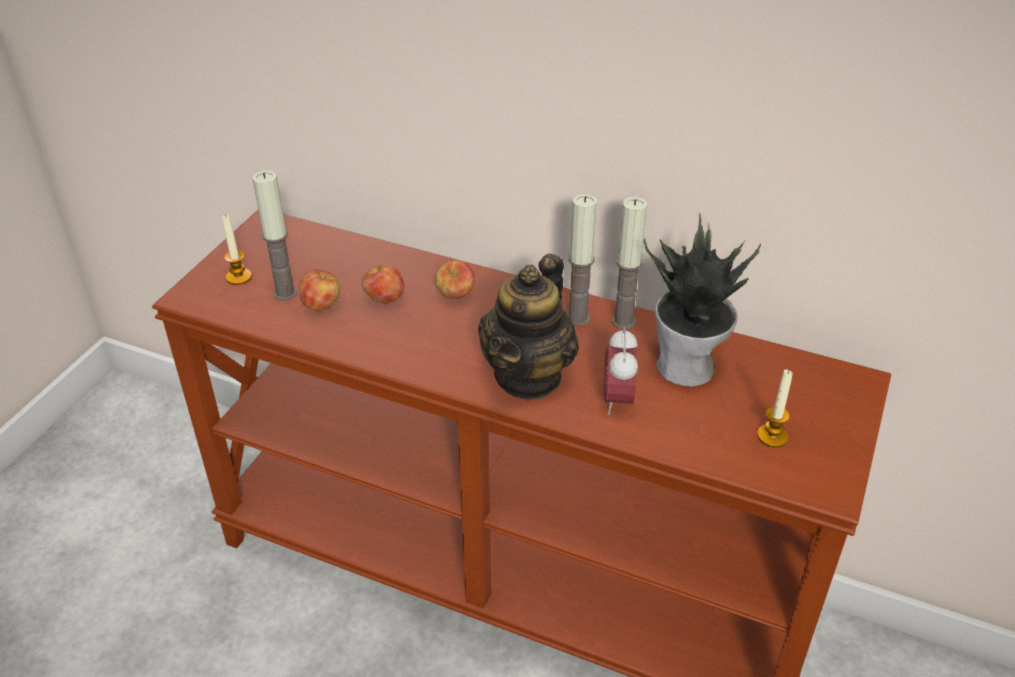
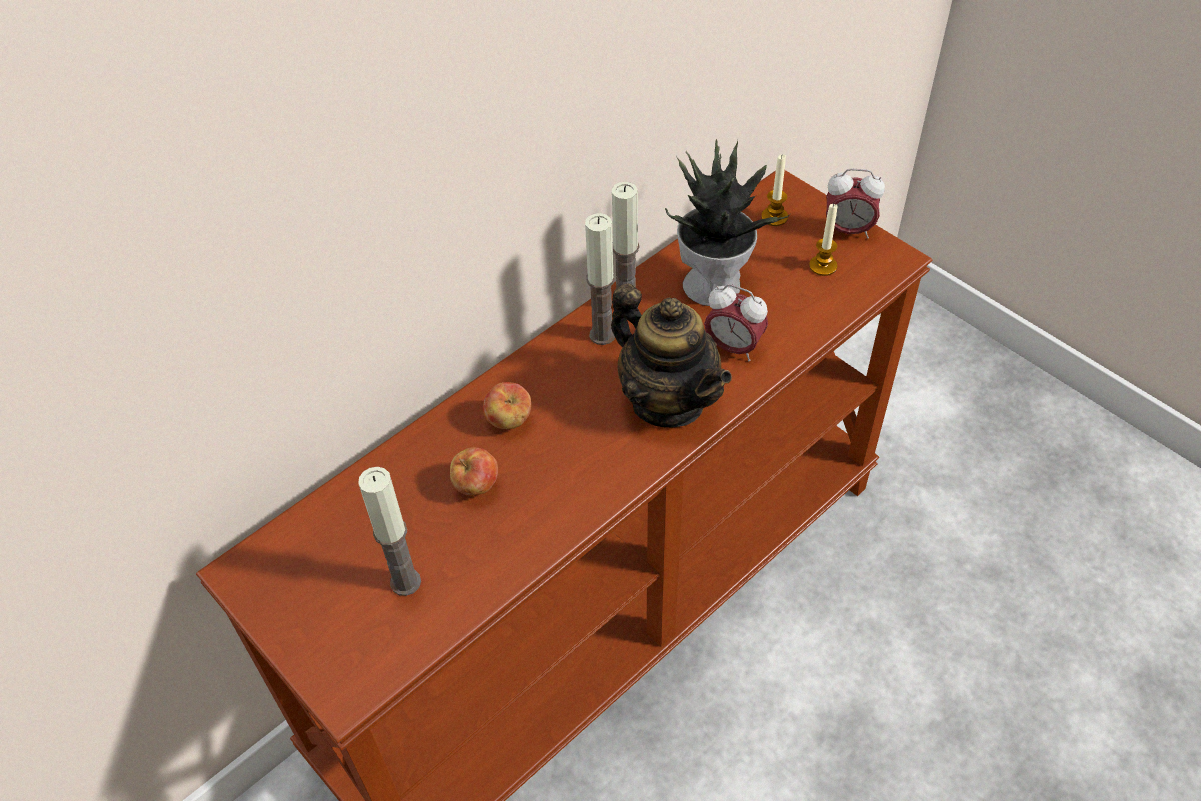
camera: 65 degrees left, 10 degrees up
(238, 277) = (341, 626): candle -> candle (774, 217)
(321, 305) = (451, 549): apple -> none
(840, 443) = (848, 230): none -> alarm clock

